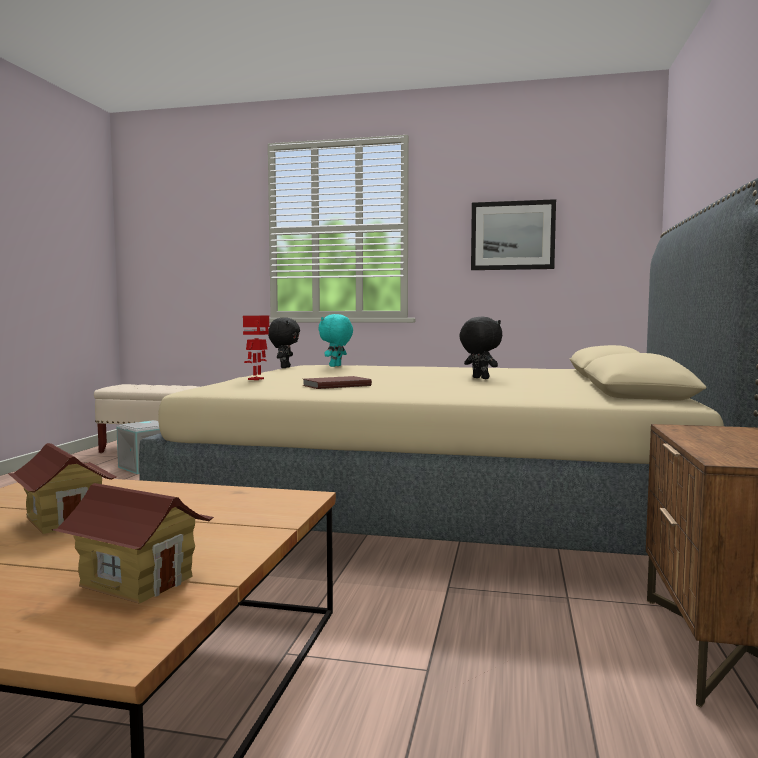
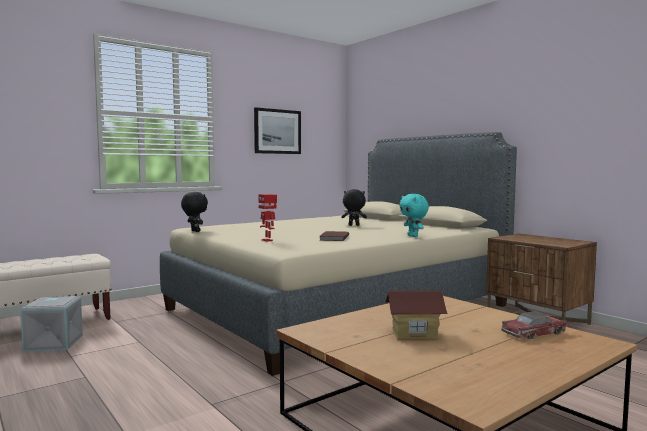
camera: 50 degrees left, 0 degrees up
(137, 581) = (533, 333): toy house -> toy car
(336, 366) = (240, 226): turquoise plush toy -> turquoise plush toy (413, 236)

